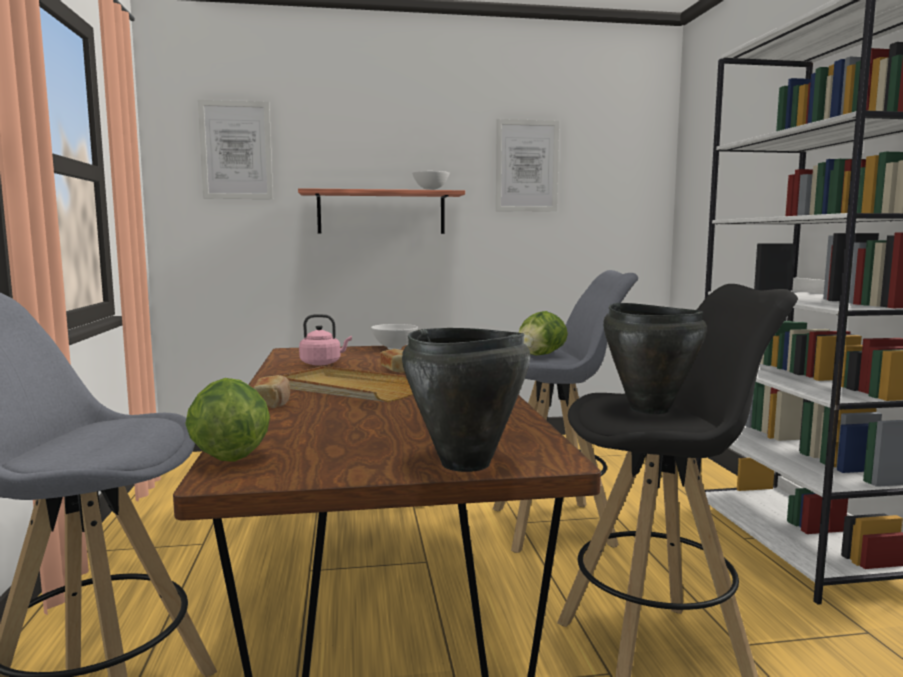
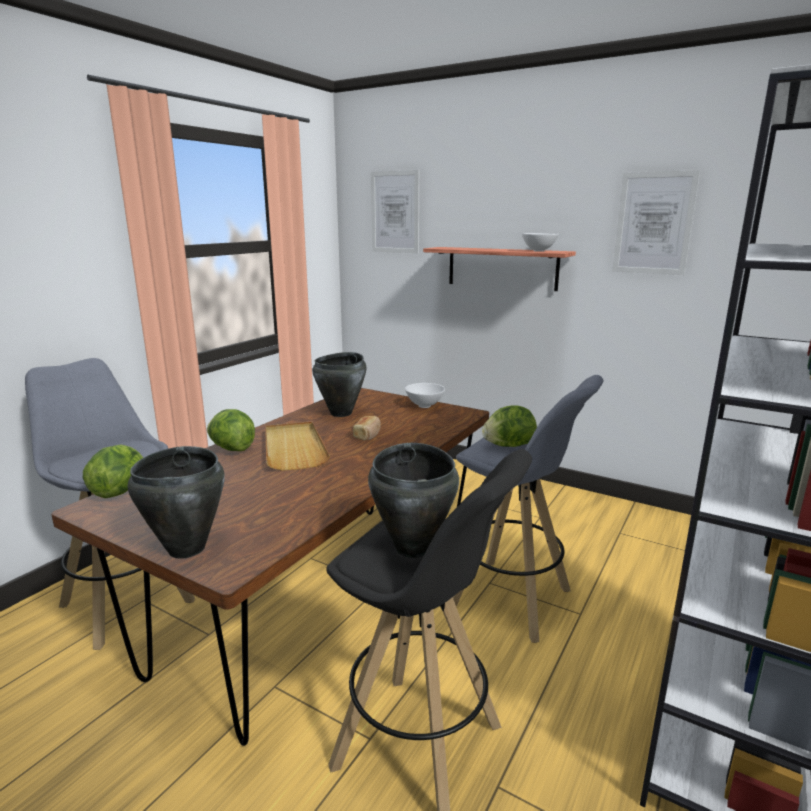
camera: 40 degrees right, 10 degrees up
(273, 402) = (232, 449): bread -> lettuce
(323, 363) = (341, 413): pink kettle -> black cooking pot

